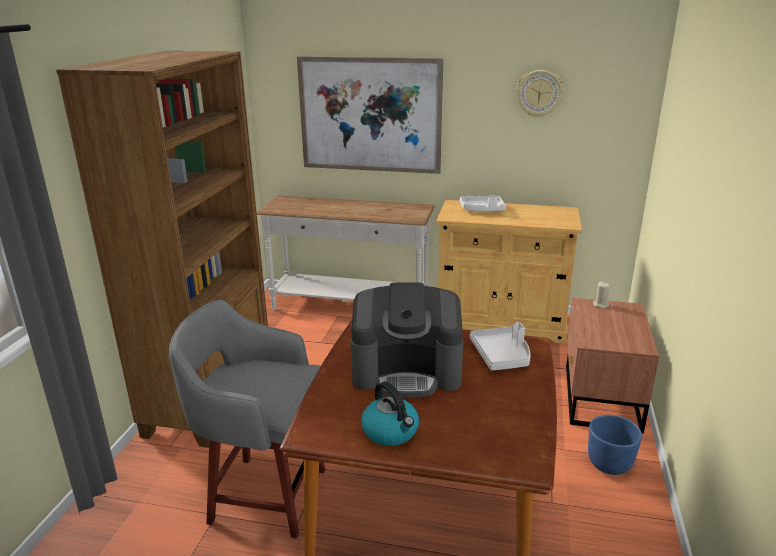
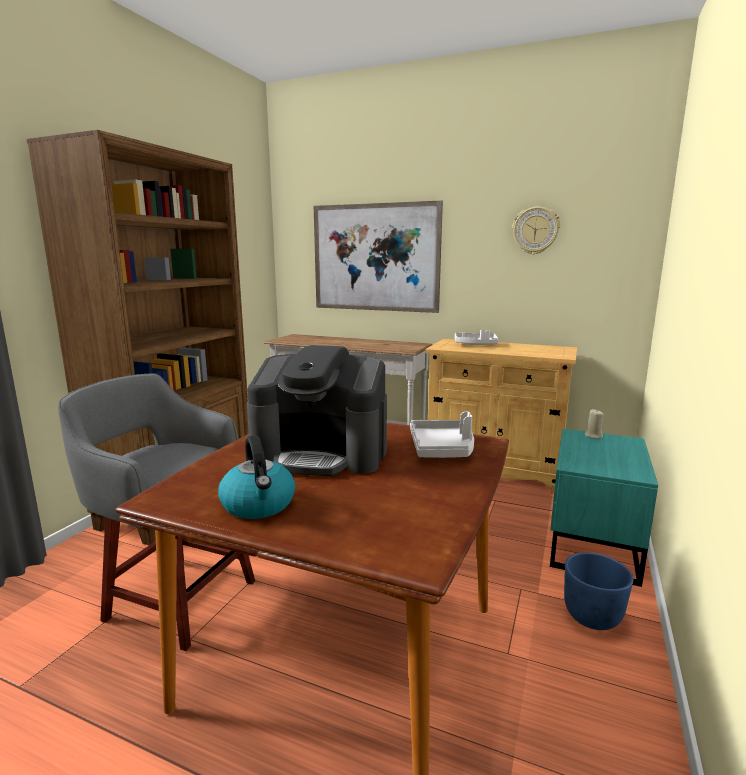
camera: 10 degrees right, 10 degrees down
(599, 398) = (590, 544): brown nightstand -> turquoise nightstand

